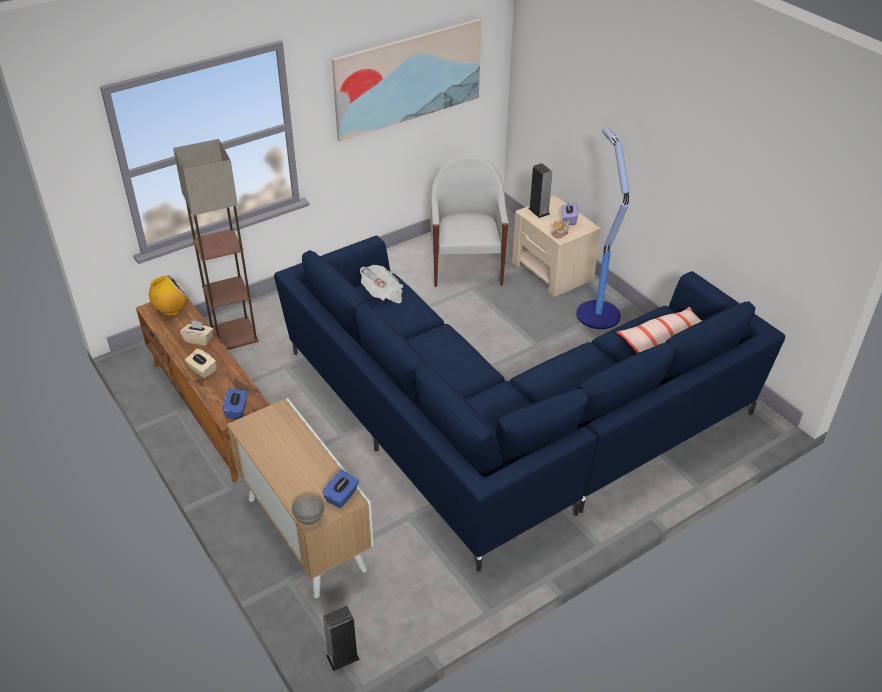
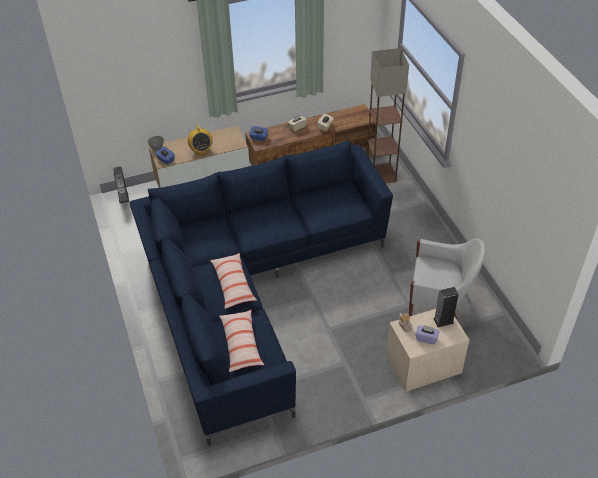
camera: 105 degrees right, 5 degrees up
(171, 310) = (357, 117): radio -> radio (201, 151)
(383, 294) = (342, 203): newspaper -> none
(408, 78) = (510, 168): picture -> none
(574, 367) = (233, 285): none -> pillow
(597, 313) = (357, 379): floor lamp -> none

